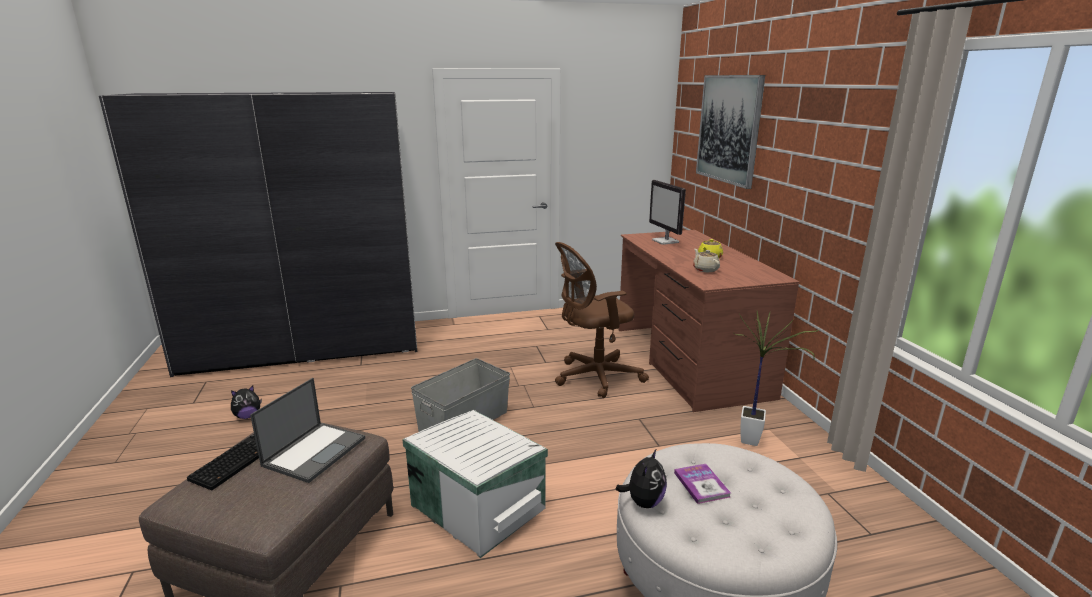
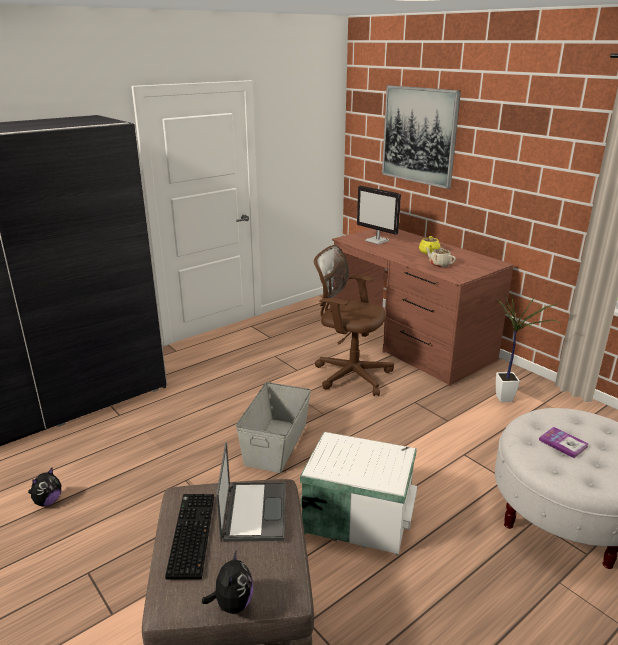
camera: 25 degrees left, 5 degrees up
(594, 377) = (349, 374): brown office chair -> brown office chair turned 75 degrees clockwise
(643, 502) = (541, 468): plush toy -> plush toy (232, 604)

